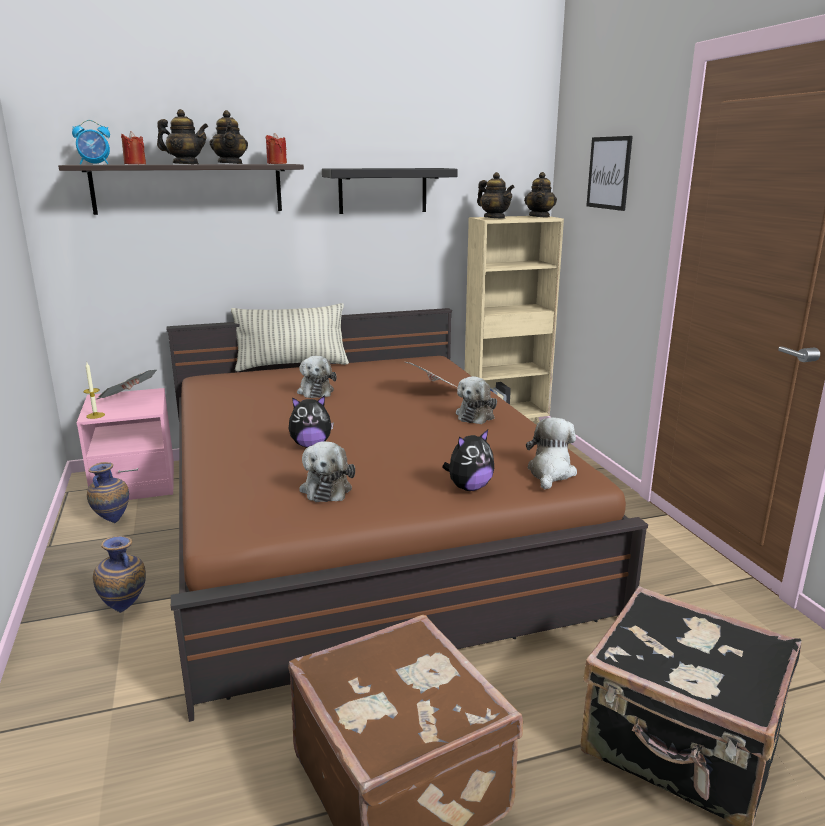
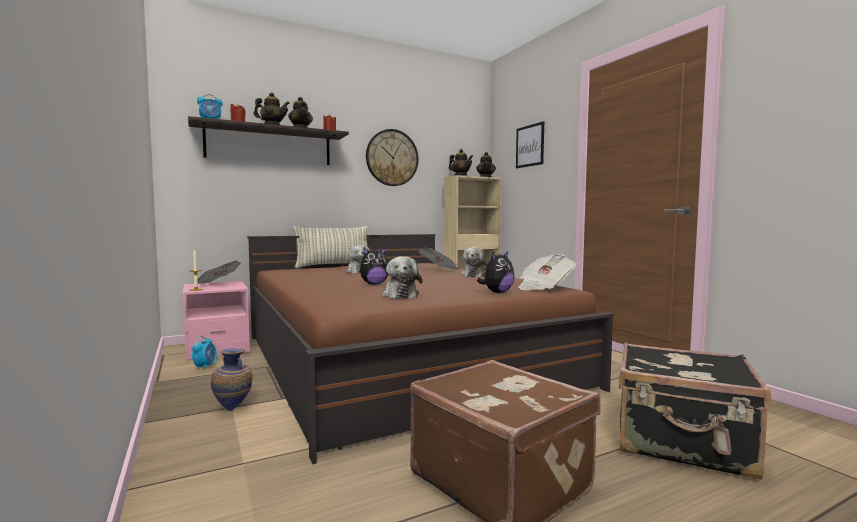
camera: 10 degrees left, 15 degrees down
(112, 521) = (205, 367): vase -> alarm clock
(382, 190) = (392, 158): black shelf -> wall clock
(550, 473) = (544, 287): plush toy -> newspaper

